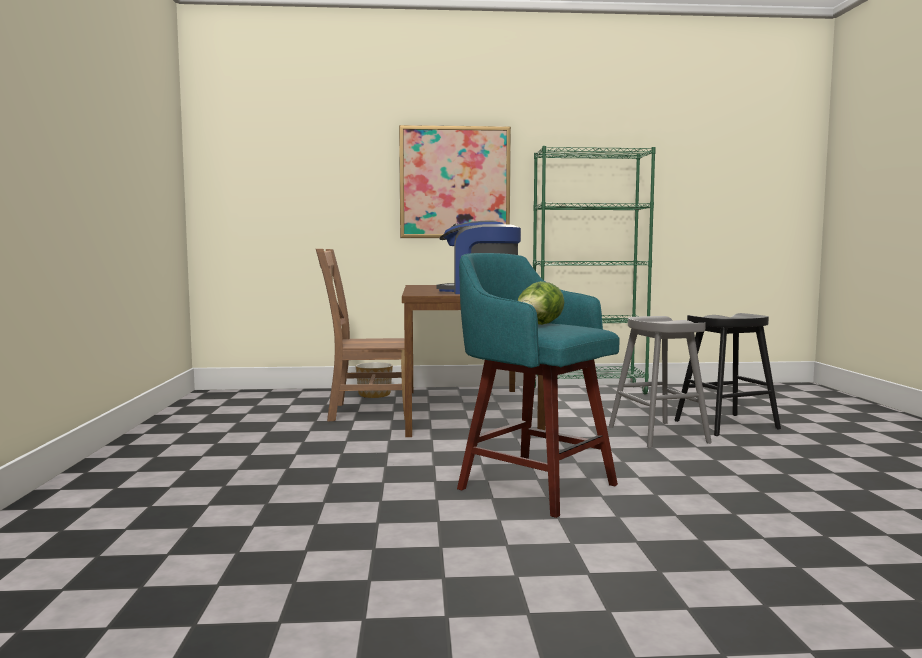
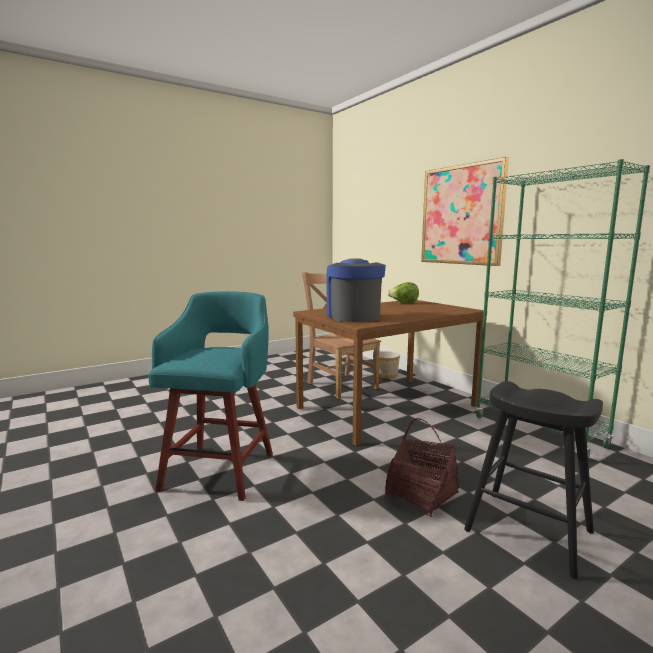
camera: 60 degrees right, 5 degrees up
(539, 325) = (203, 353): lettuce -> lettuce (403, 303)
(658, 435) = (421, 494): grey stool -> basket

